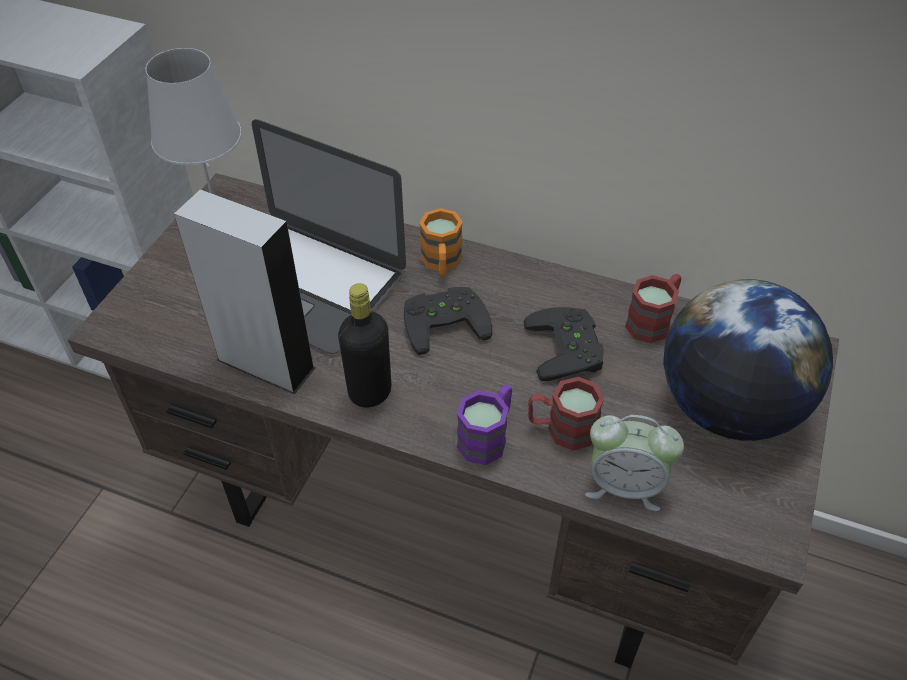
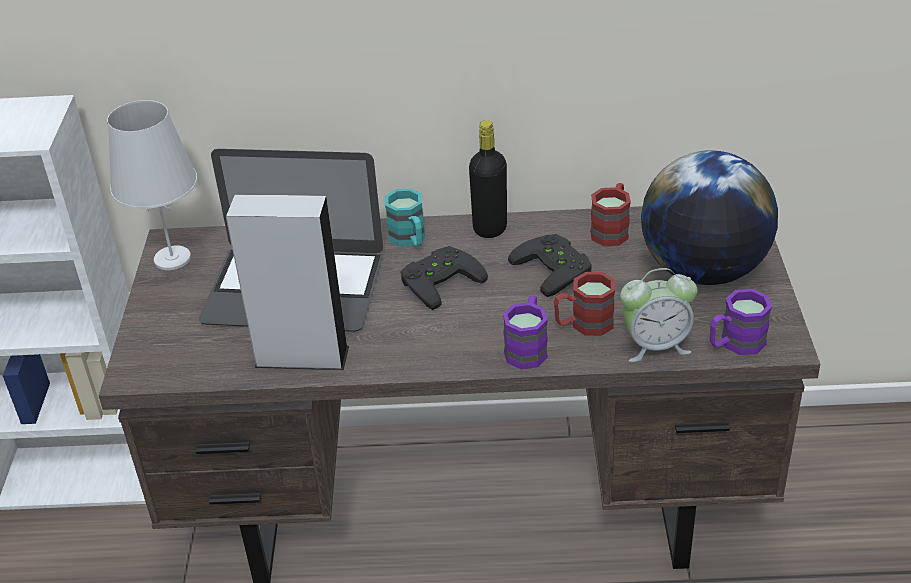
camera: 20 degrees left, 10 degrees down
(370, 392) = (409, 348): black bottle -> black bottle (490, 228)
(441, 264) = (410, 240): orange mug -> turquoise mug
(715, 517) = (735, 344): none -> purple mug

